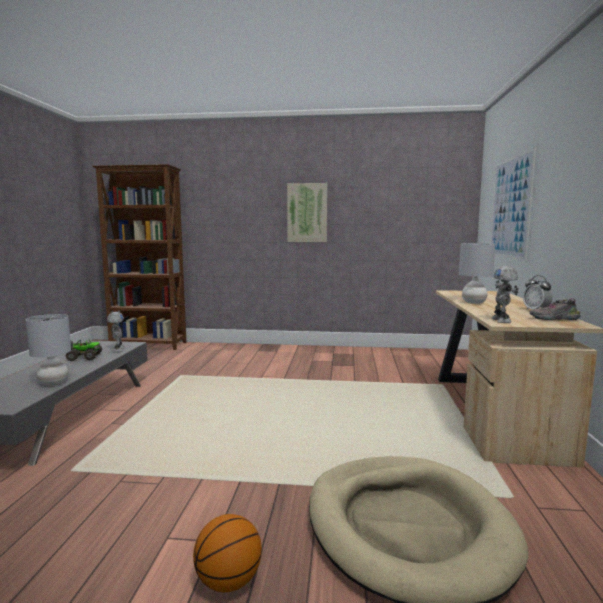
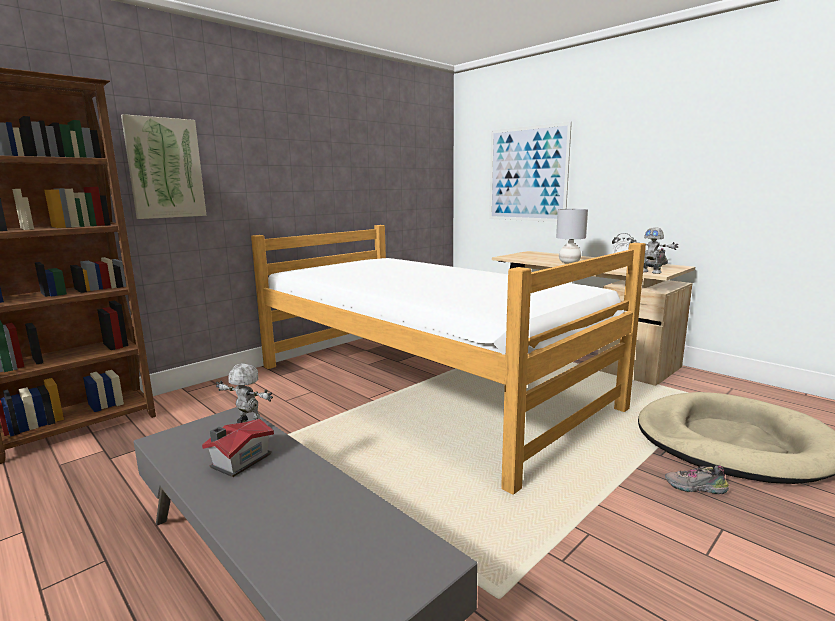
camera: 50 degrees left, 5 degrees up
(54, 382) = (350, 505): grey table lamp -> none
(84, 357) = (239, 461): toy truck -> toy house
(229, 581) = (787, 538): basketball -> none
(274, 518) = (695, 488): none -> shoe
(307, 213) = (304, 175): picture -> picture (165, 168)
(307, 382) = (425, 385): none -> bed

